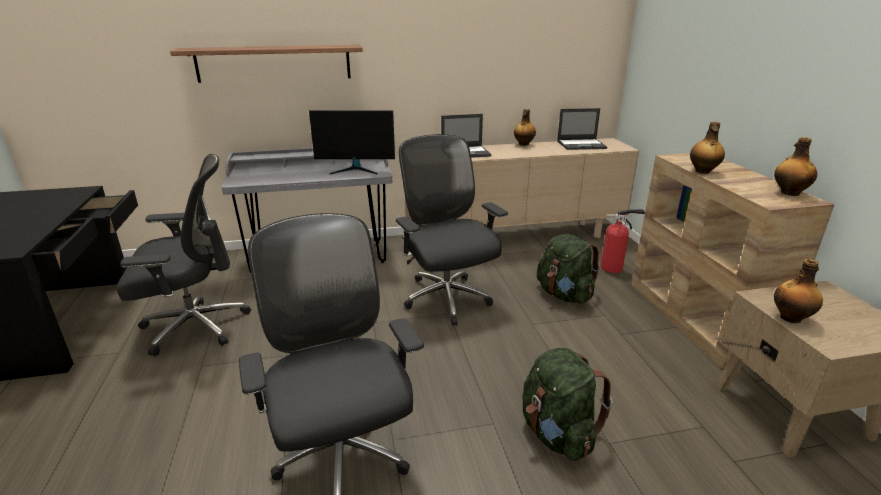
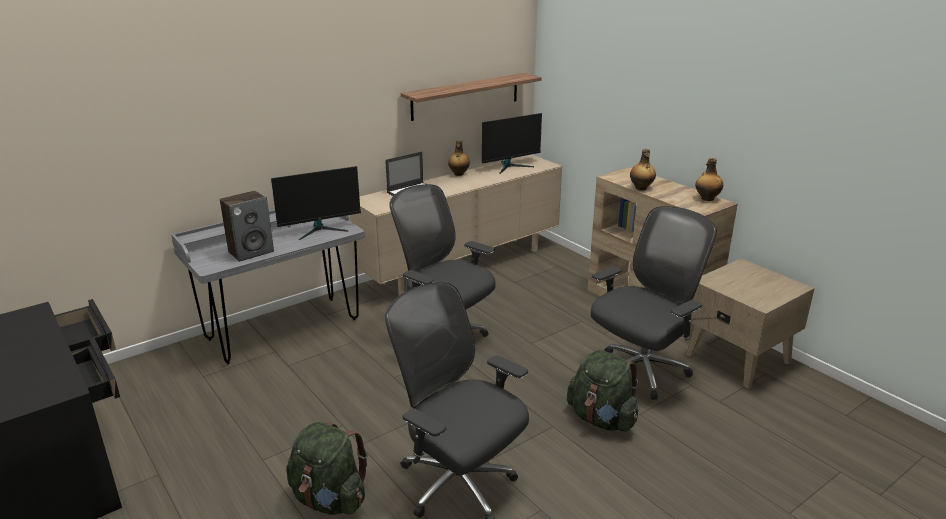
camera: 25 degrees left, 0 degrees up
(193, 328) = (216, 430): office chair -> office chair (641, 372)
(274, 63) = (214, 131): shelf -> shelf (465, 96)
(281, 176) = (251, 252): none -> speaker
(564, 295) = (540, 311): green backpack -> green backpack (329, 499)
(582, 145) = (510, 166): laptop -> monitor
(614, 268) = (565, 277): fire extinguisher -> none
(791, 318) = (733, 291): bottle -> none

